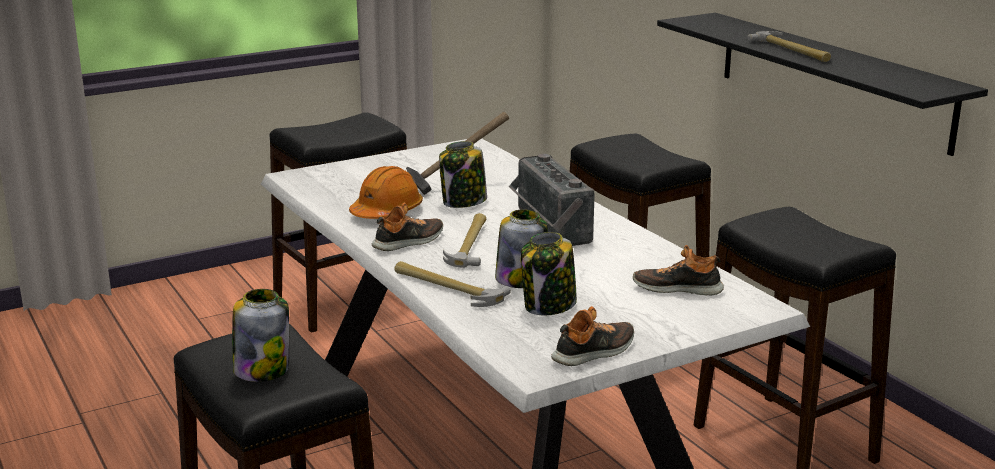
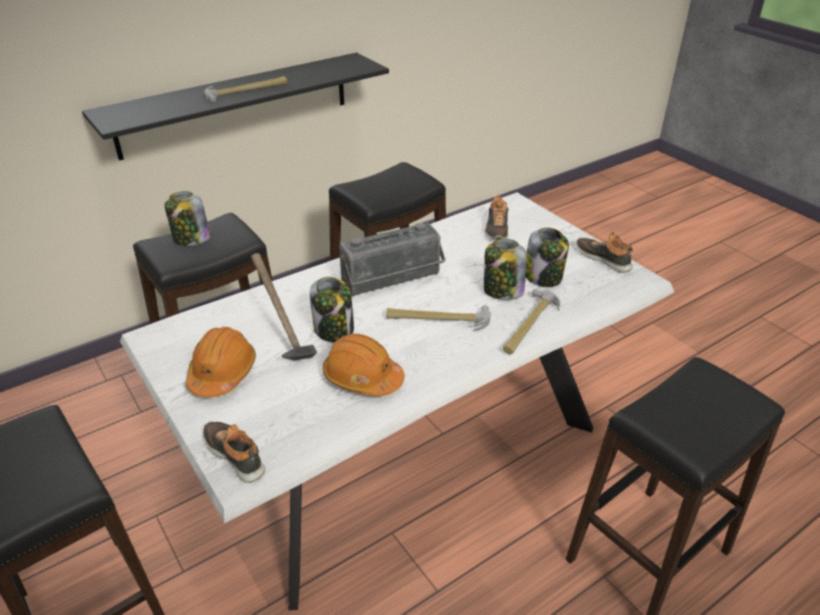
camera: 95 degrees left, 15 degrees up
(262, 369) = (706, 411): jar -> jar (191, 239)
(409, 242) = (438, 354): shoe -> shoe (235, 455)
(414, 167) = (222, 373): none -> orange hard hat

